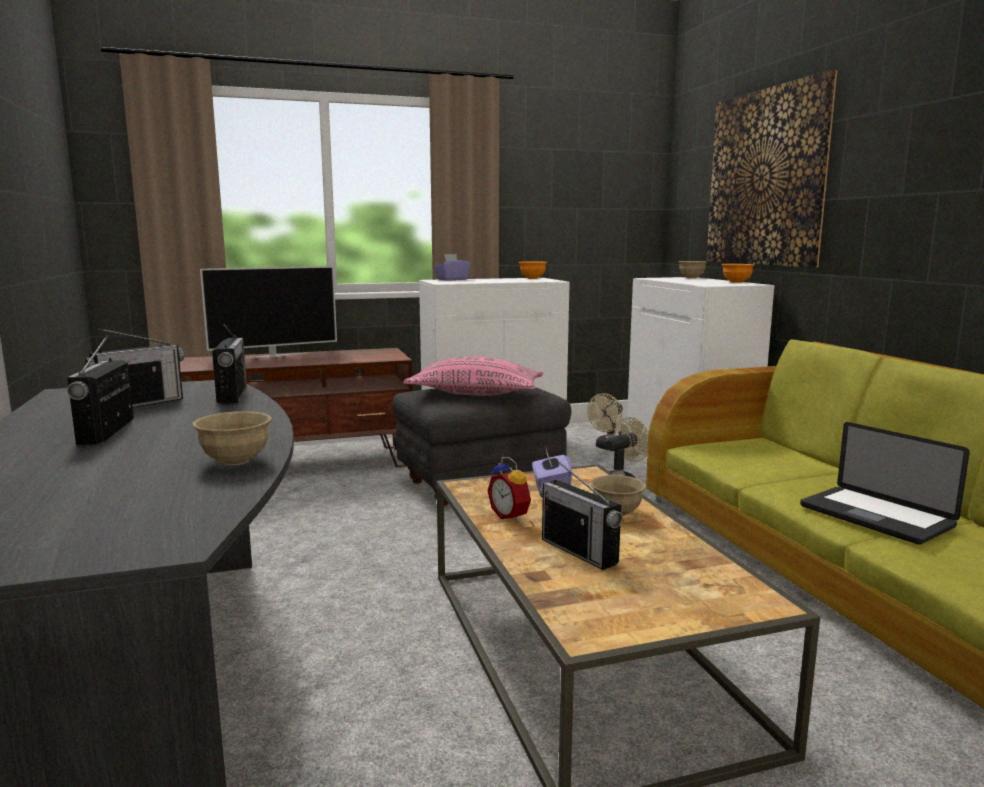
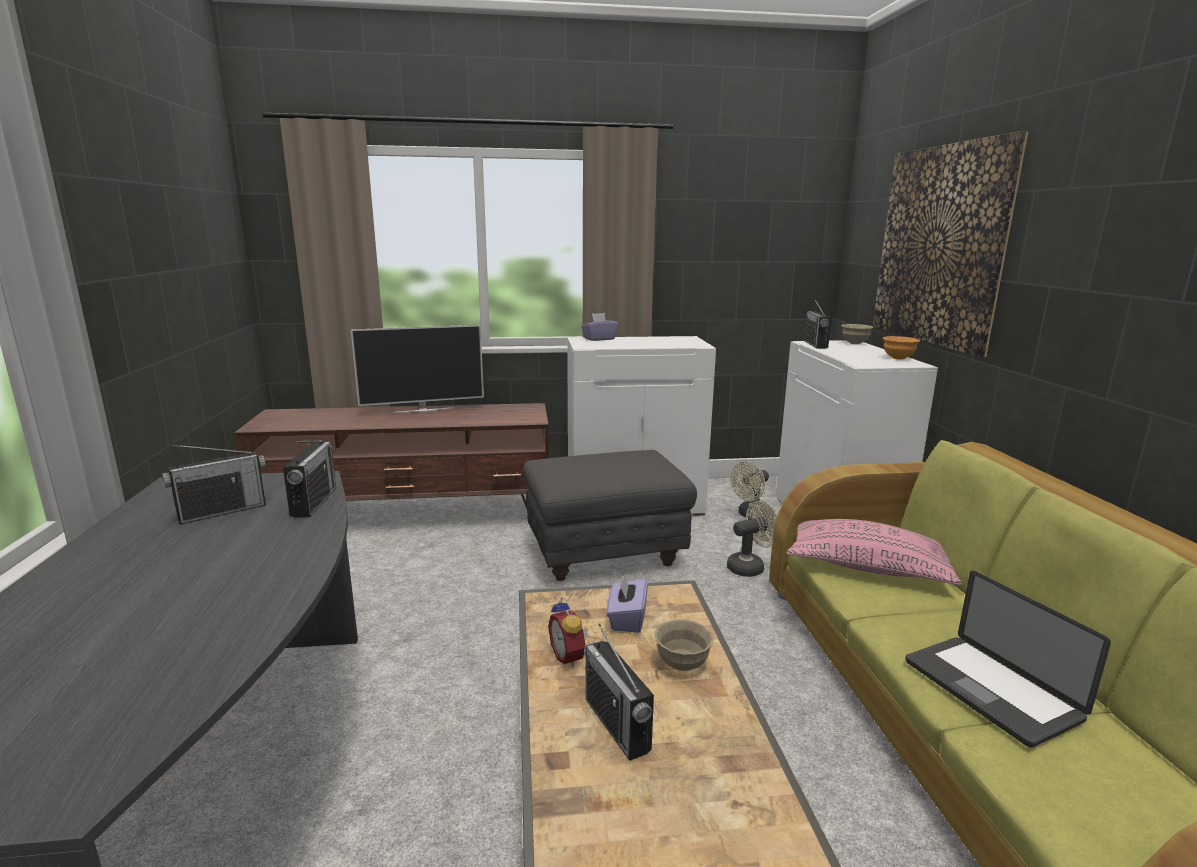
camera: 10 degrees right, 5 degrees up
(106, 431) = (161, 560): radio -> radio (815, 345)
(235, 461) = (238, 631): beige bowl -> none
(475, 394) = (600, 470): pink pillow -> pink pillow (868, 567)
(532, 278) = (683, 339): orange bowl -> none

